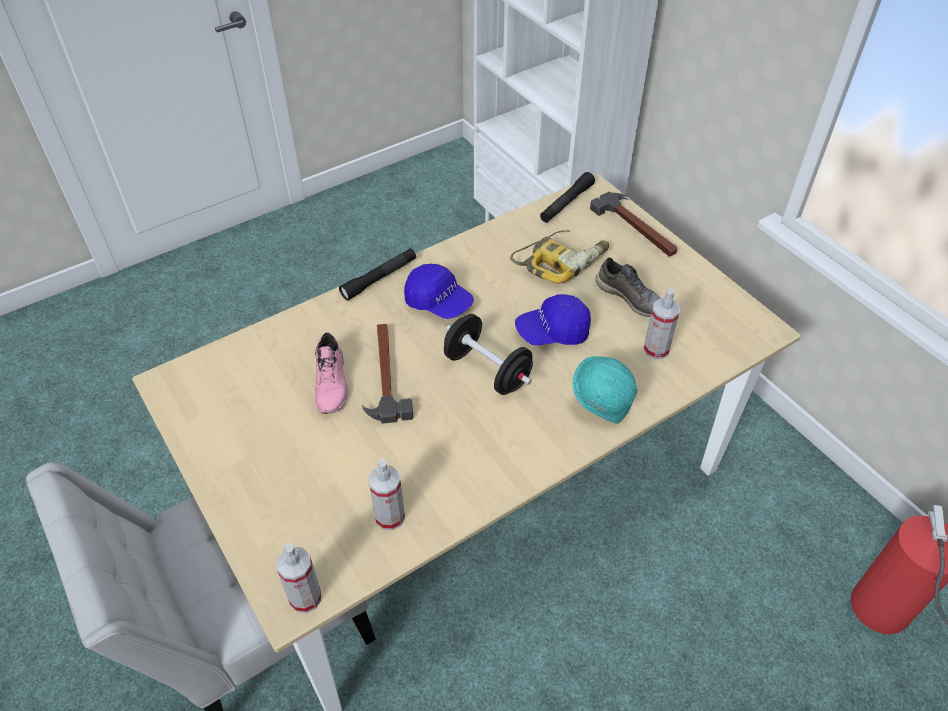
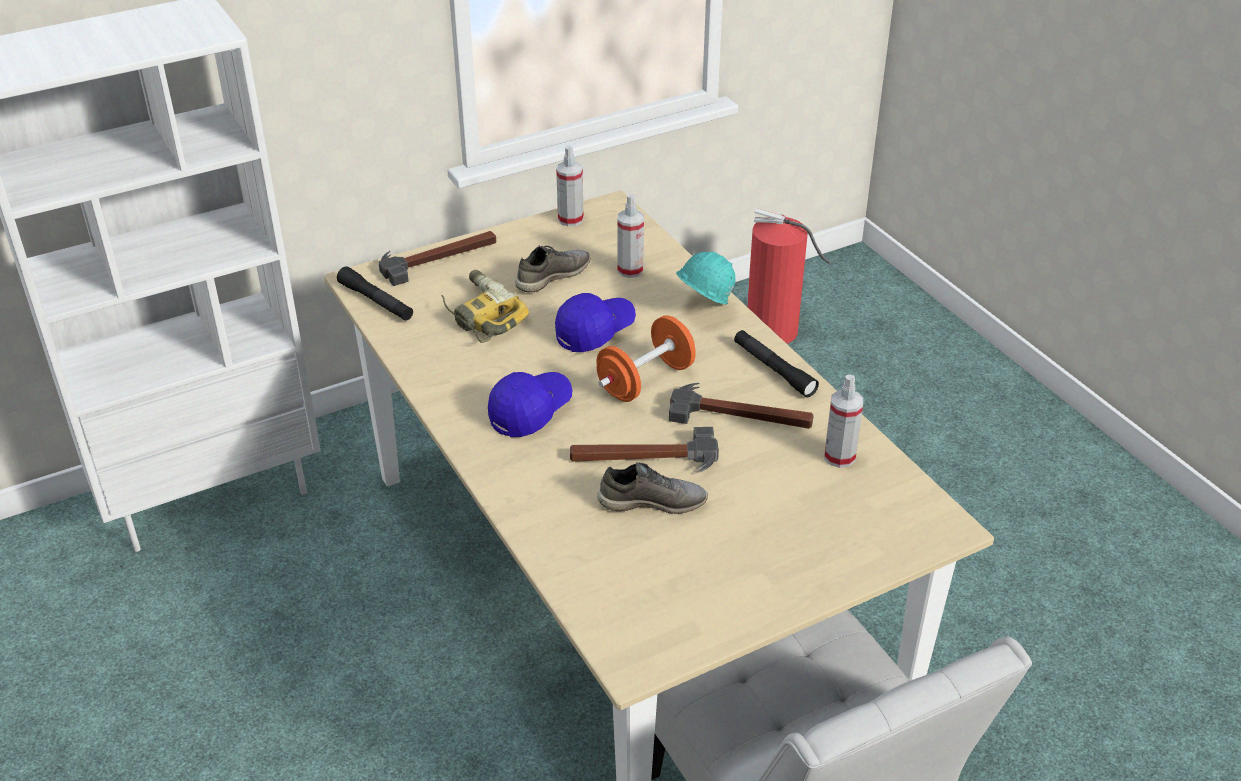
camera: 85 degrees left, 10 degrees down
(305, 598) = (938, 516): spray bottle -> spray bottle (570, 219)
(332, 383) = (652, 501): pink shoe -> grey shoe
(379, 279) = (475, 460): black flashlight -> black flashlight (773, 369)
(445, 439) = (741, 415): none -> hammer
(487, 370) = (645, 381): black dumbbell -> orange dumbbell
(552, 332) = (594, 331): blue cap -> blue cap turned 120 degrees counterclockwise

